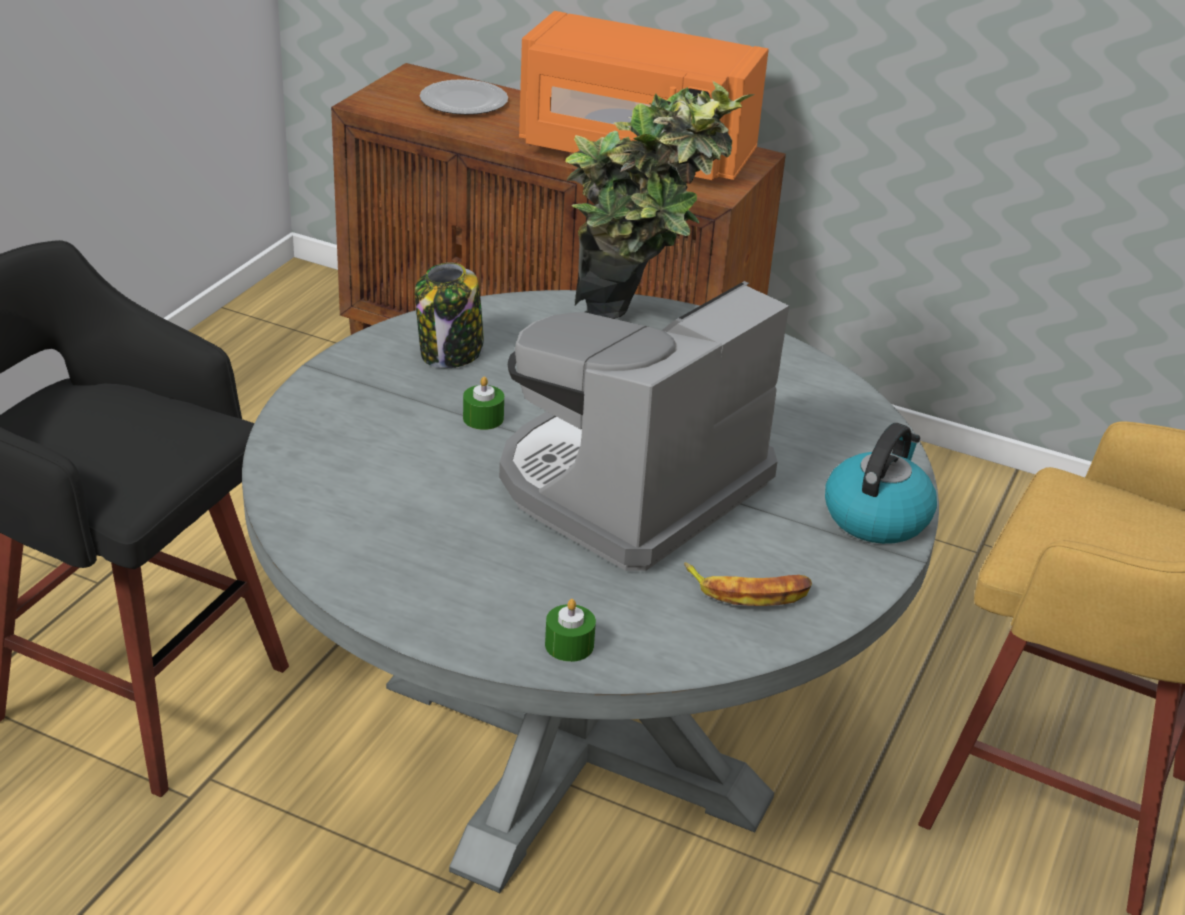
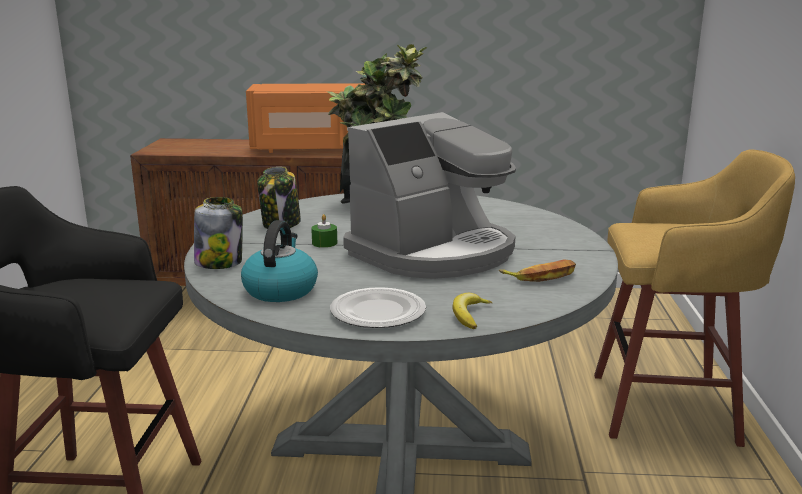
camera: 20 degrees left, 15 degrees down
(307, 424) = (219, 262): none -> jar
(463, 102) = (205, 145): plate -> plate (377, 312)
(569, 645) = (469, 315): green candle -> banana
(629, 487) = (434, 253): coffee machine -> coffee machine turned 150 degrees counterclockwise
(877, 516) = (570, 240): kettle -> kettle (280, 289)

